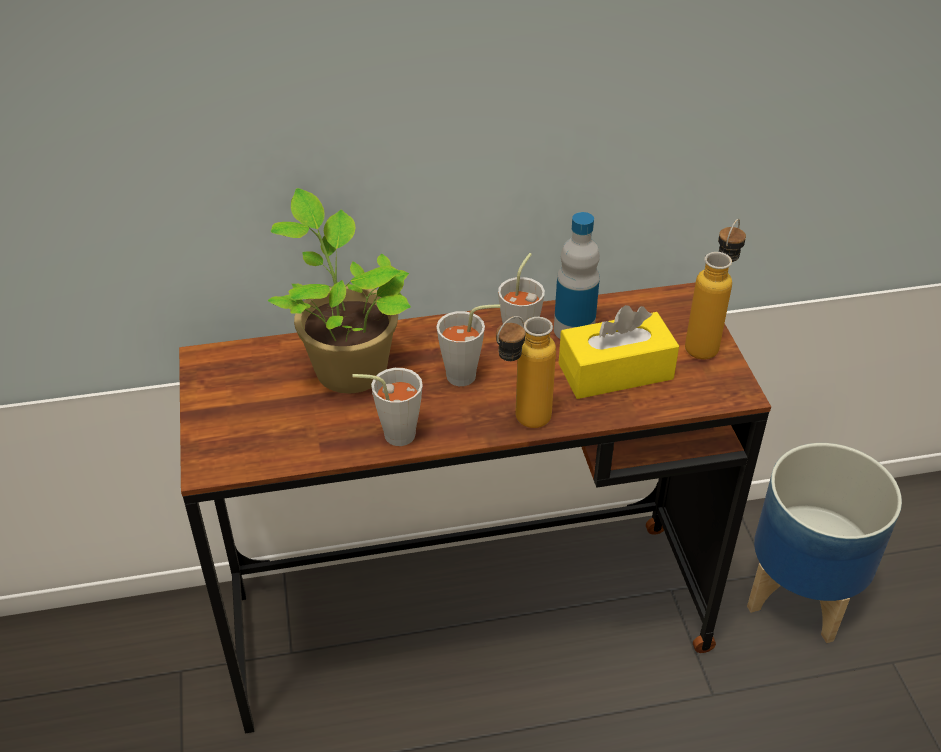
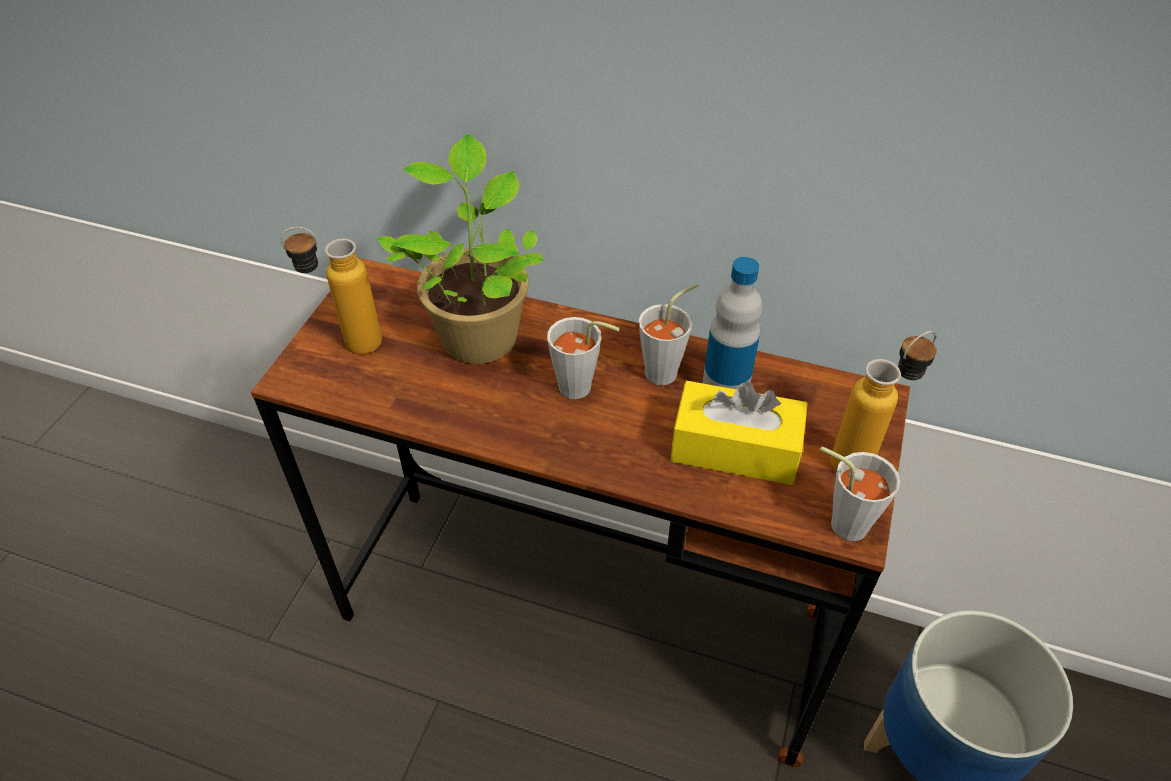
camera: 30 degrees right, 5 degrees up
(392, 434) = (464, 419): grey cup -> grey cup (840, 521)
(521, 424) = (594, 463): bottle -> bottle (348, 345)

